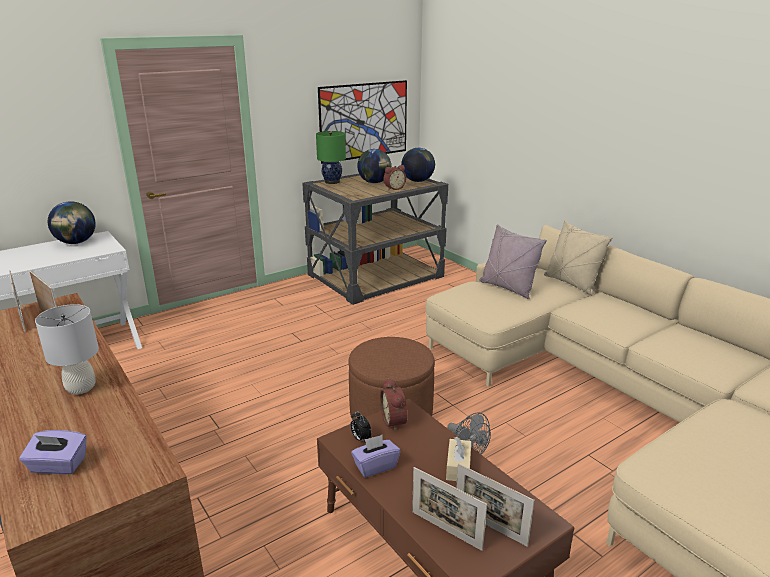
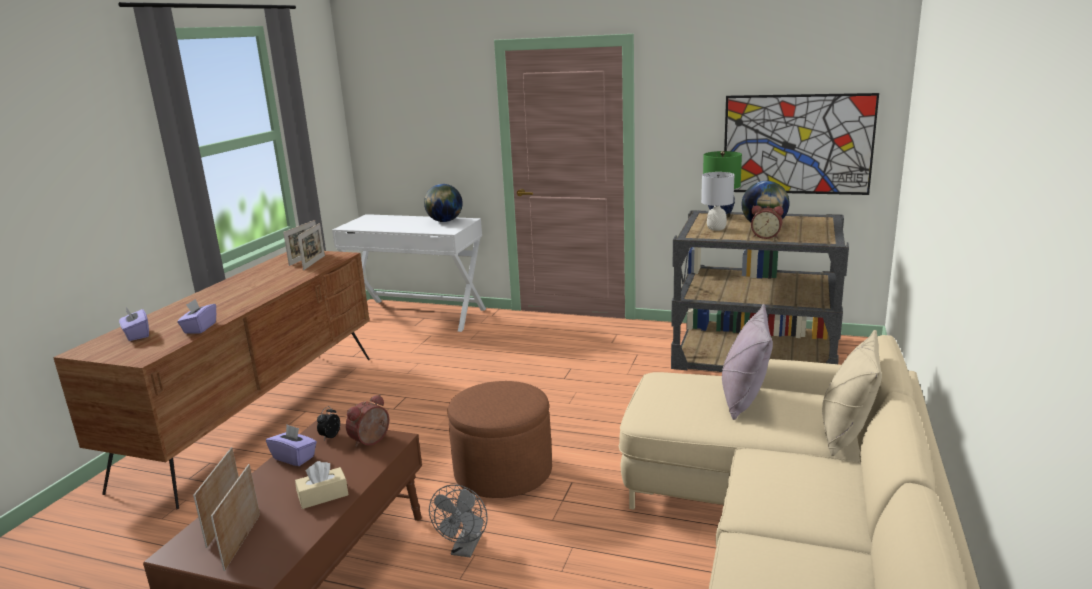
camera: 55 degrees right, 5 degrees down
(80, 390) = (226, 305): grey table lamp -> grey table lamp (715, 229)
(124, 418) = (200, 328): none -> purple tissue box
(417, 181) = (818, 235): globe -> none

